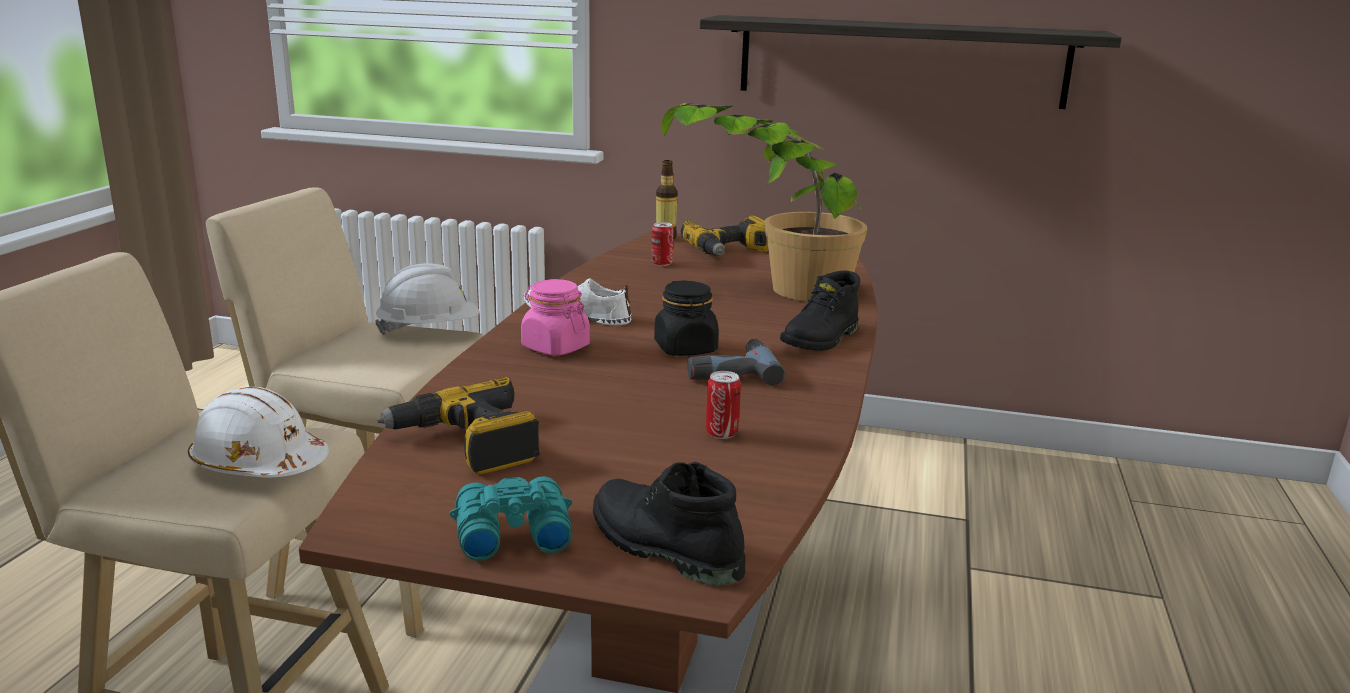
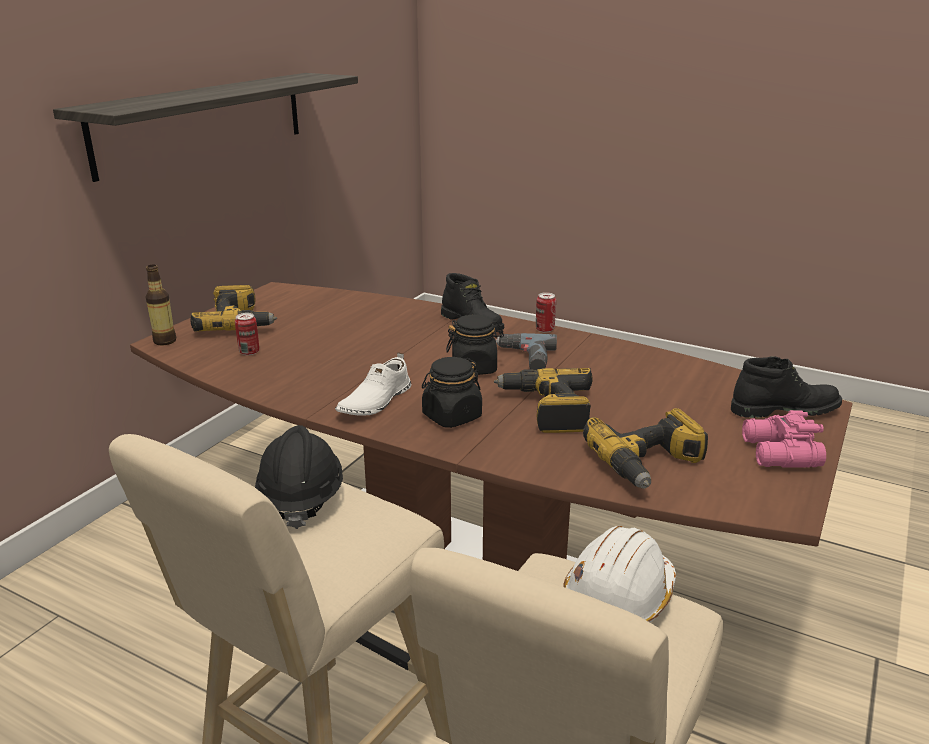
camera: 75 degrees left, 5 degrees up
(429, 330) = (301, 498): white hard hat -> black hard hat
(510, 532) = (778, 454): turquoise binoculars -> pink binoculars
(555, 347) = (451, 416): pink jar -> black jar
(589, 389) = (547, 410): none -> power drill
(662, 547) = (783, 409): black boot -> black boot turned 150 degrees counterclockwise
(721, 433) = (630, 375): can -> can (545, 329)
(769, 289) = (352, 323): potted plant -> none

